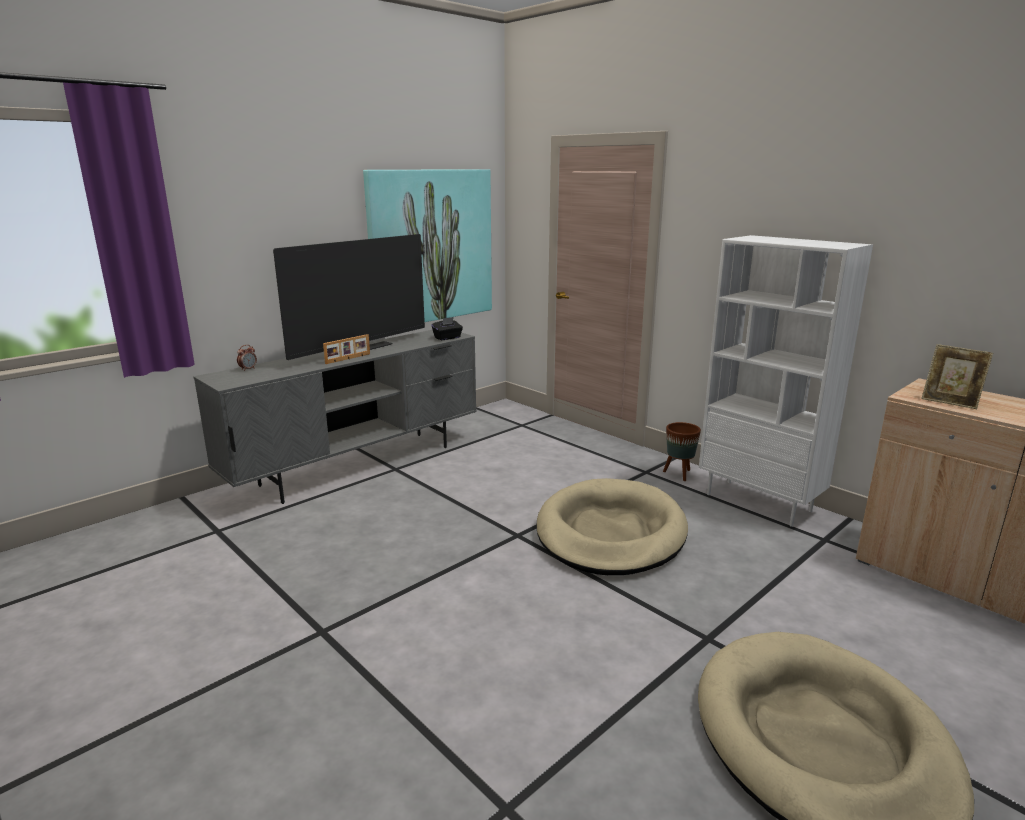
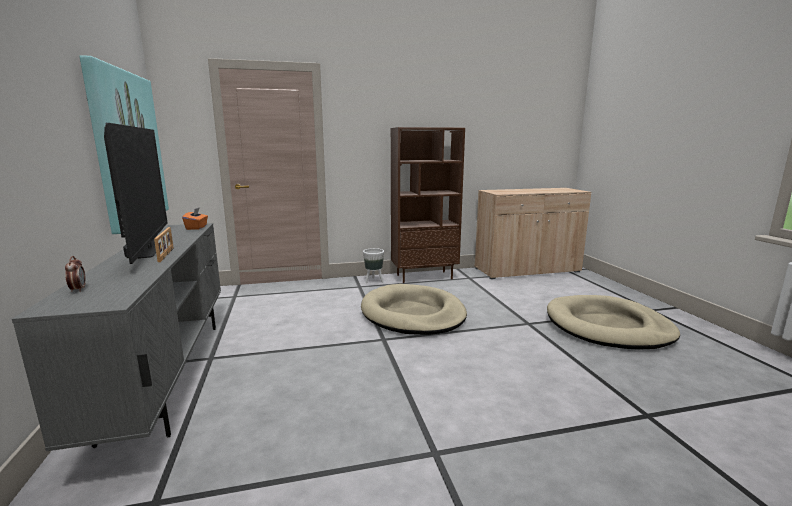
camera: 60 degrees left, 5 degrees down
(447, 338) = (197, 227): black tissue box -> orange tissue box
(679, 474) = (374, 281): brown planter -> white planter
(759, 502) = (424, 277): white bookcase -> brown bookcase
(950, 402) = (510, 192): picture frame -> none

